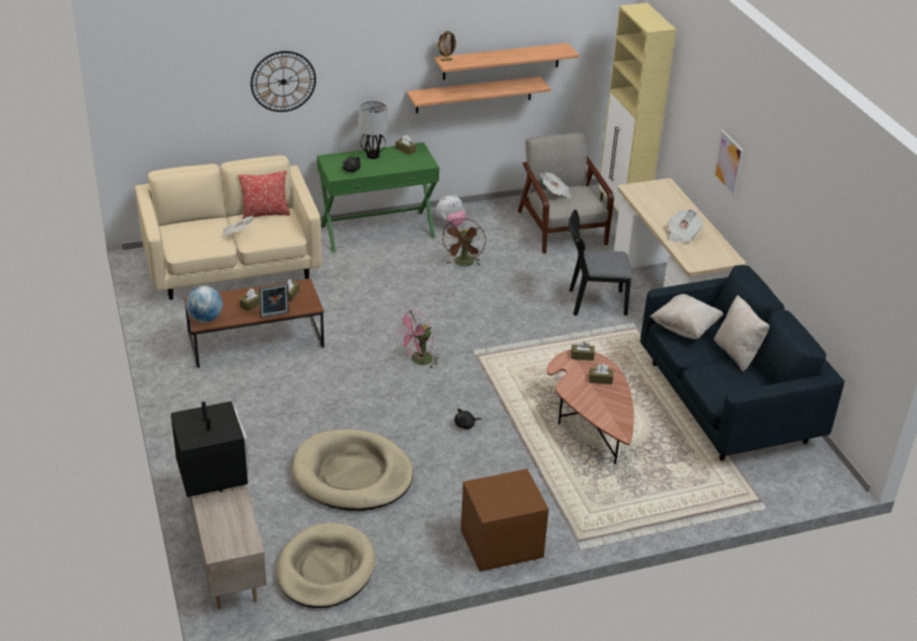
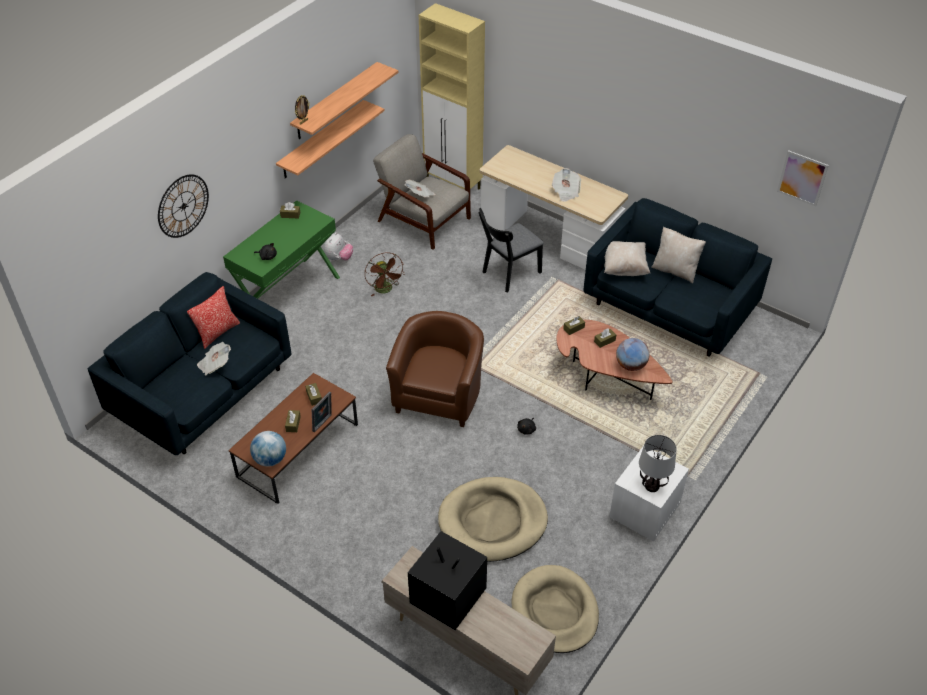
camera: 35 degrees left, 10 degrees up
(232, 266) = (203, 393): beige sofa -> blue sofa
(373, 155) = (270, 233): table lamp -> table lamp (652, 486)
(418, 361) = (439, 395): pink fan -> brown armchair
(501, 545) = (645, 511): brown nightstand -> white nightstand
(603, 410) = (630, 365): none -> globe
(728, 163) = (583, 120): picture -> picture (802, 178)

